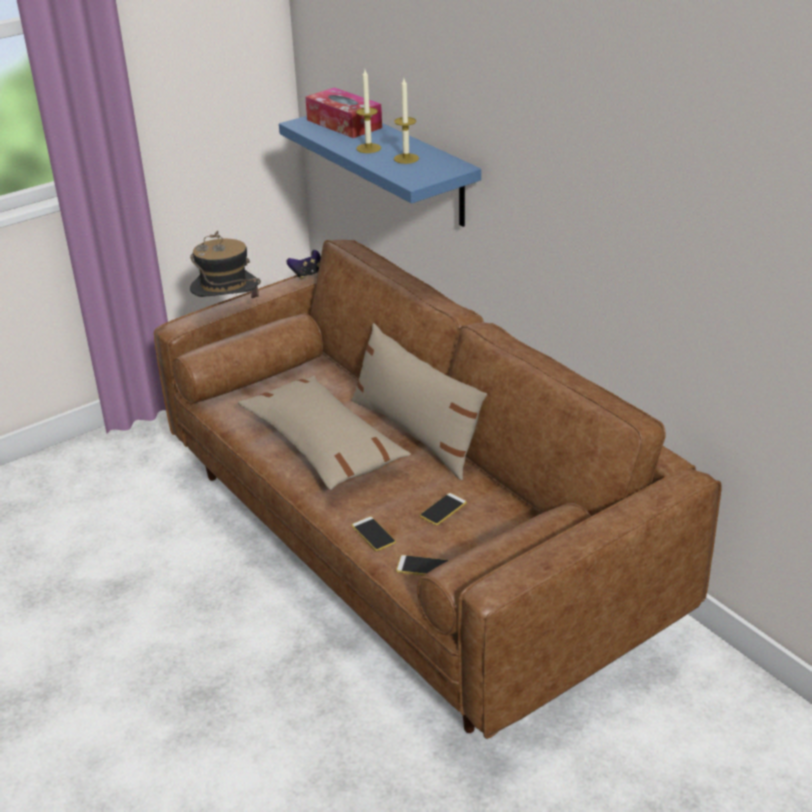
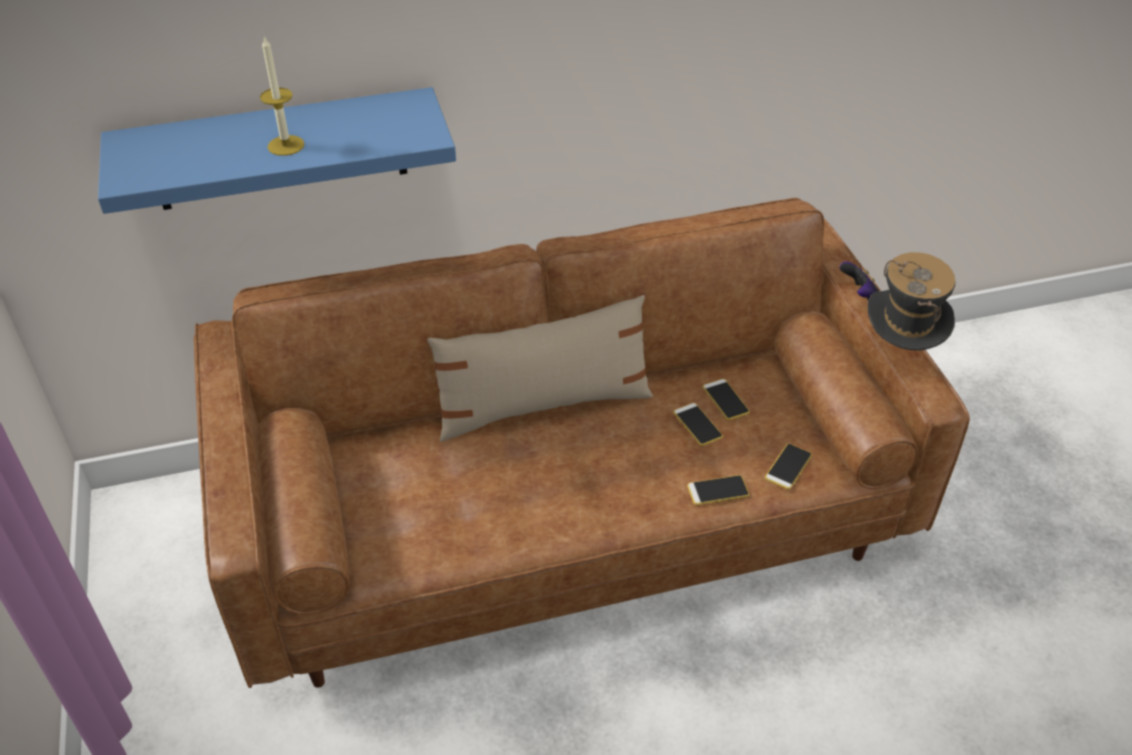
camera: 70 degrees left, 10 degrees up
(228, 314) = (249, 479): hat -> hat (899, 352)
(307, 274) = (210, 375): game controller -> game controller (858, 294)
(323, 445) = (521, 491): beige pillow -> none
(344, 124) = (175, 146): tissue box -> none
(406, 158) = (351, 127): candle -> none
(483, 518) = (725, 400): none -> phone

